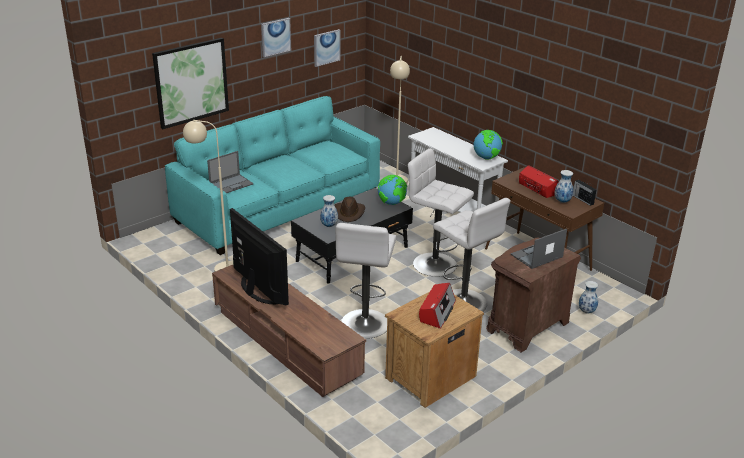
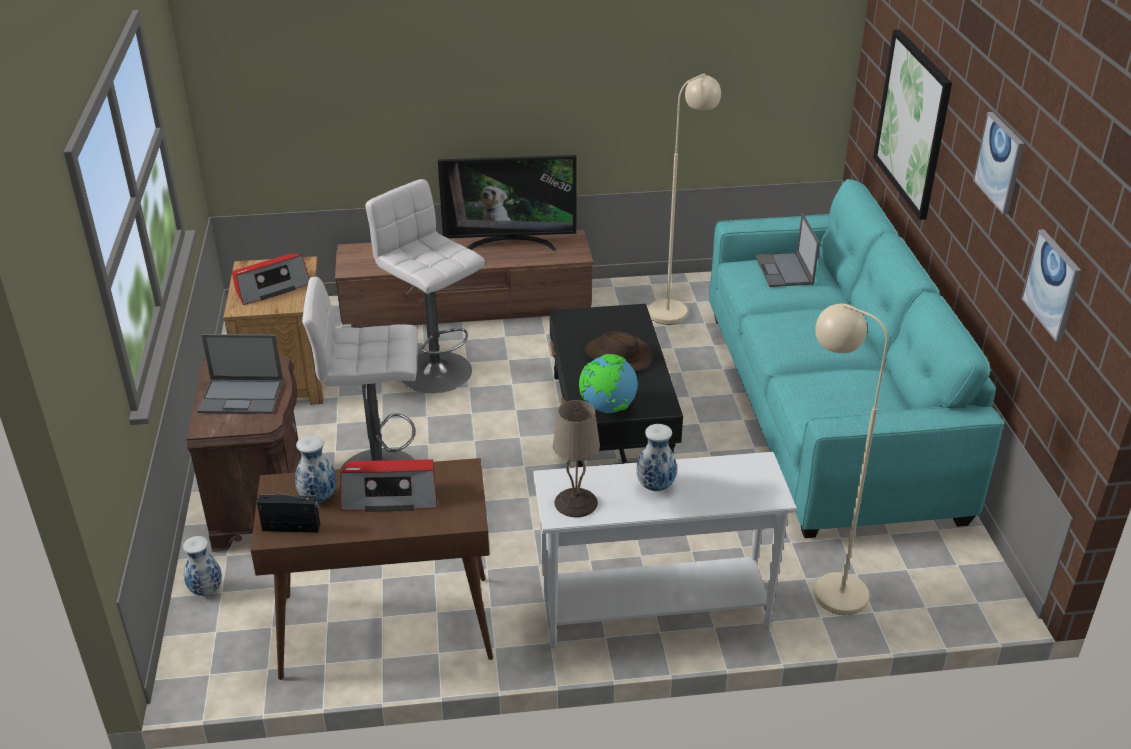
camera: 125 degrees right, 5 degrees up
(329, 225) = (597, 326): vase -> vase (655, 486)
(434, 264) = (501, 496): white stool -> none
(437, 311) = (271, 287): radio -> radio turned 90 degrees counterclockwise
(486, 158) = (577, 503): globe -> beige table lamp
(536, 256) = (242, 396): laptop -> laptop turned 90 degrees clockwise

